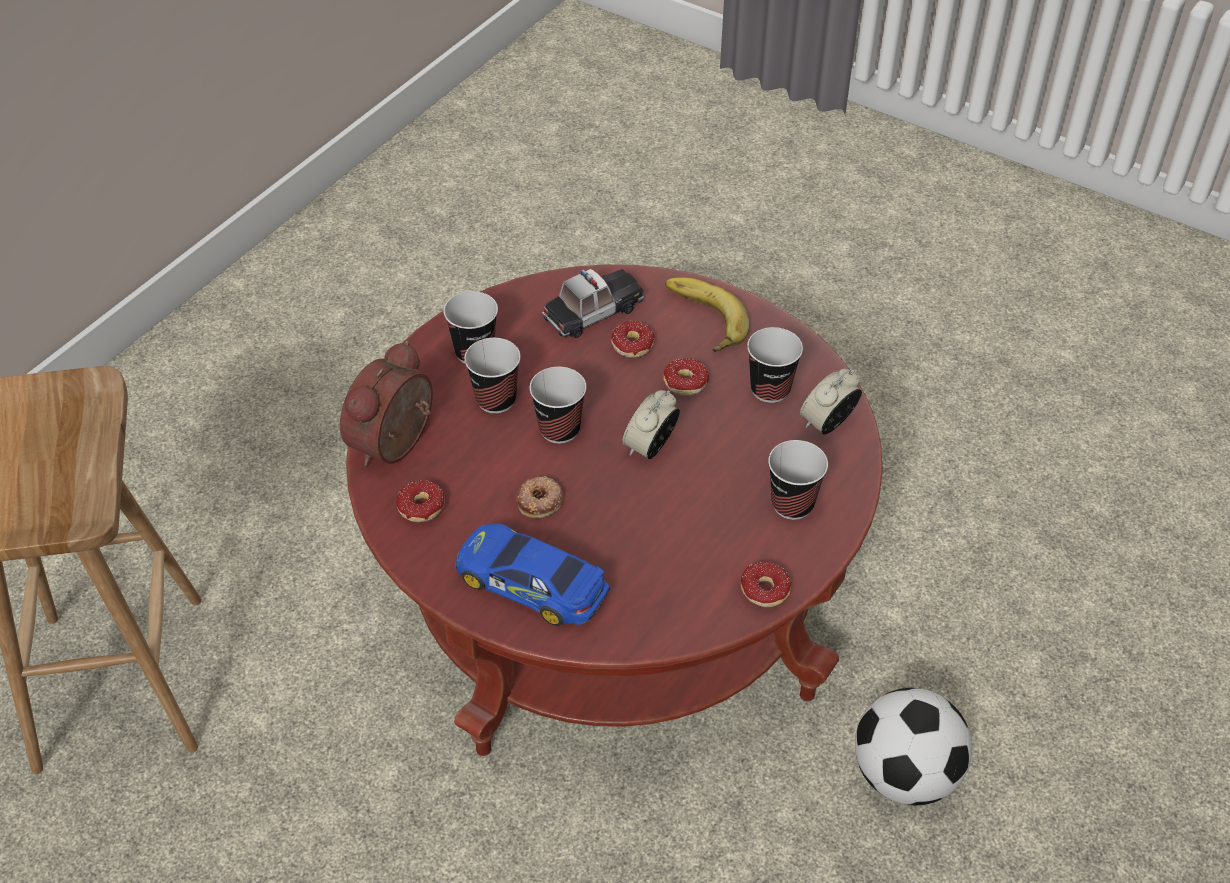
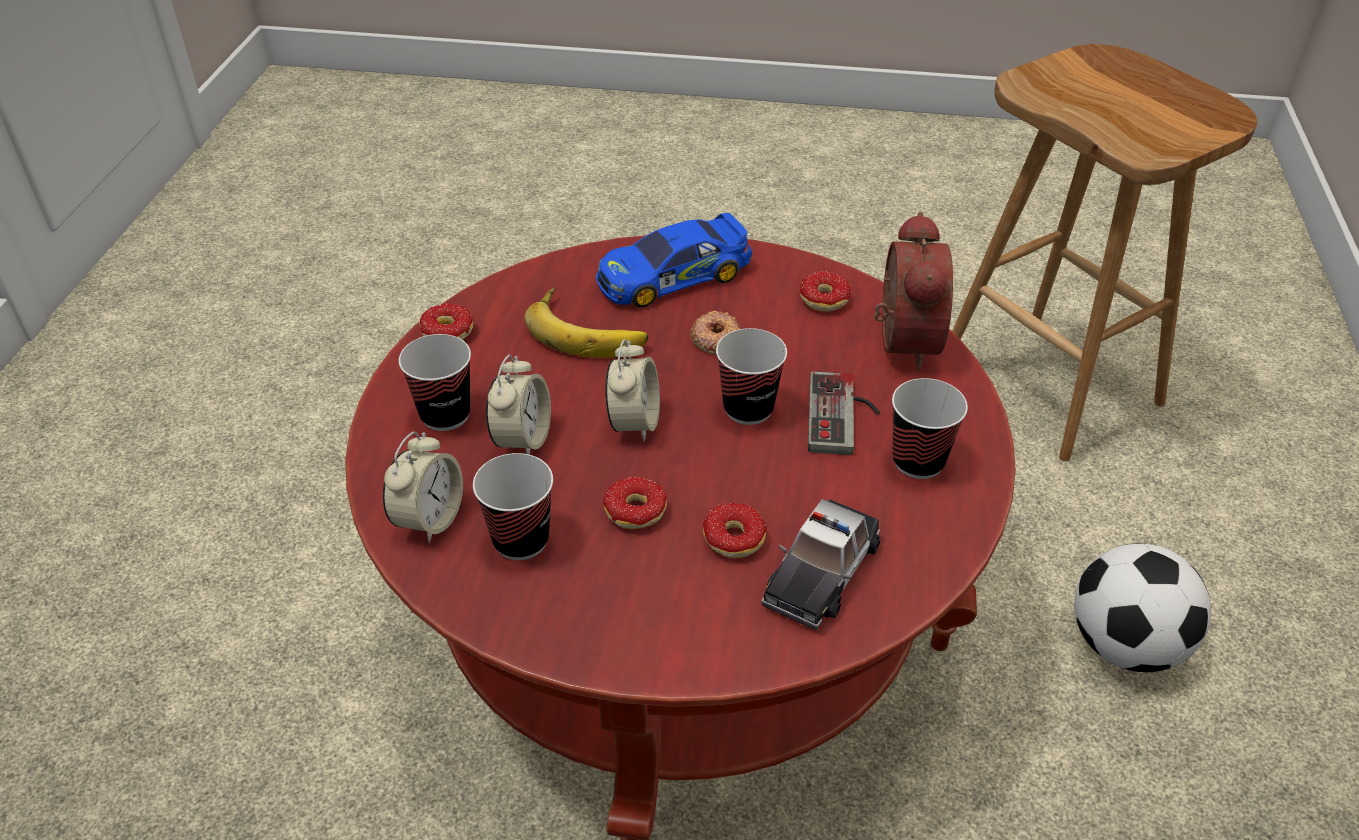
camera: 155 degrees right, 5 degrees down
(496, 400) = (844, 416): cup -> game controller
(531, 583) = (673, 276): toy car -> toy car turned 150 degrees clockwise
(701, 320) = (664, 612): banana -> banana (588, 330)
(740, 462) = (522, 439): none -> alarm clock
(904, 775) = (316, 545): football -> football (1125, 645)

